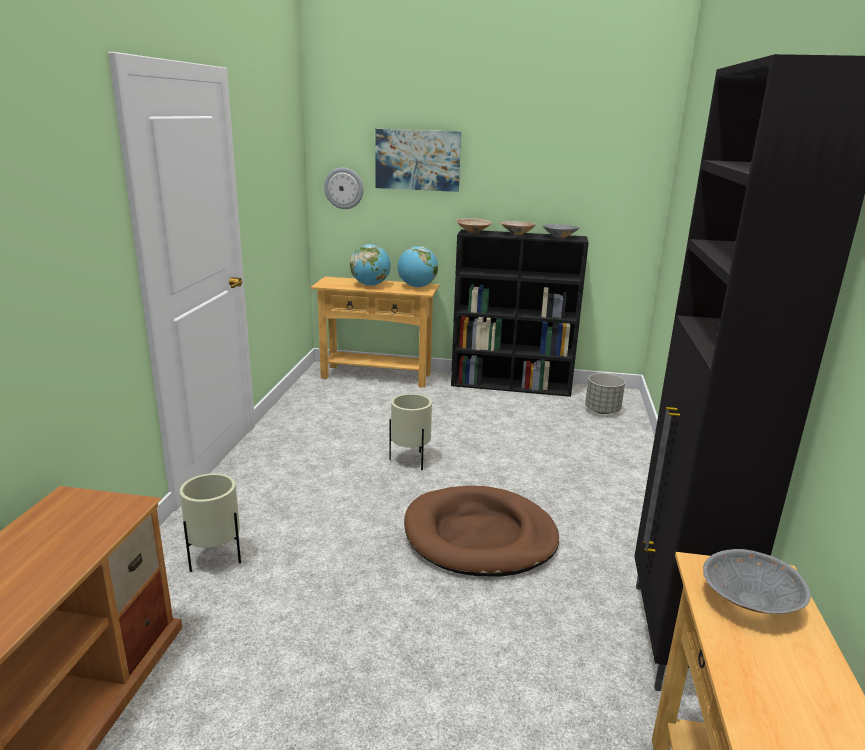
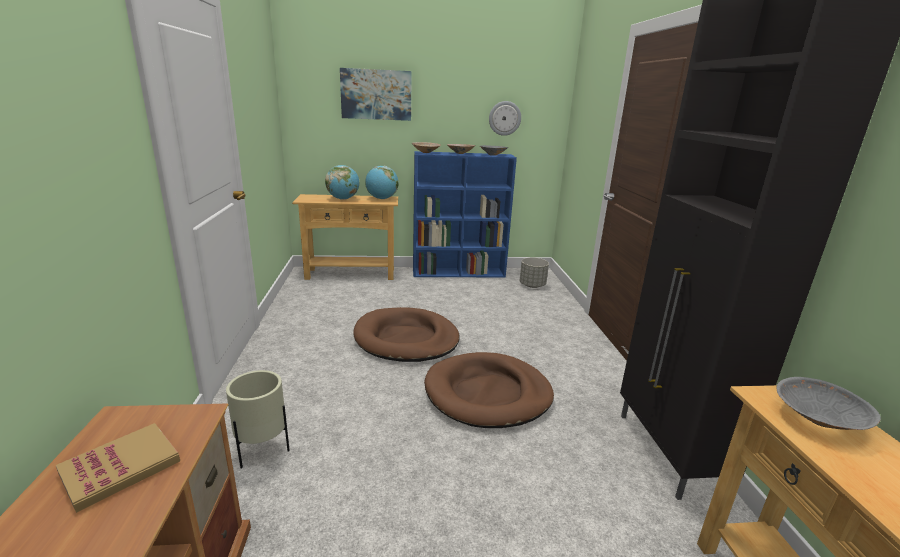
camera: 15 degrees left, 0 degrees up
(56, 538) = (121, 468): none -> book
(344, 188) = (313, 118): wall clock -> wall clock (504, 118)
(410, 461) = (406, 339): beige planter -> brown dog bed
(512, 385) = (459, 272): black bookcase -> blue bookcase

